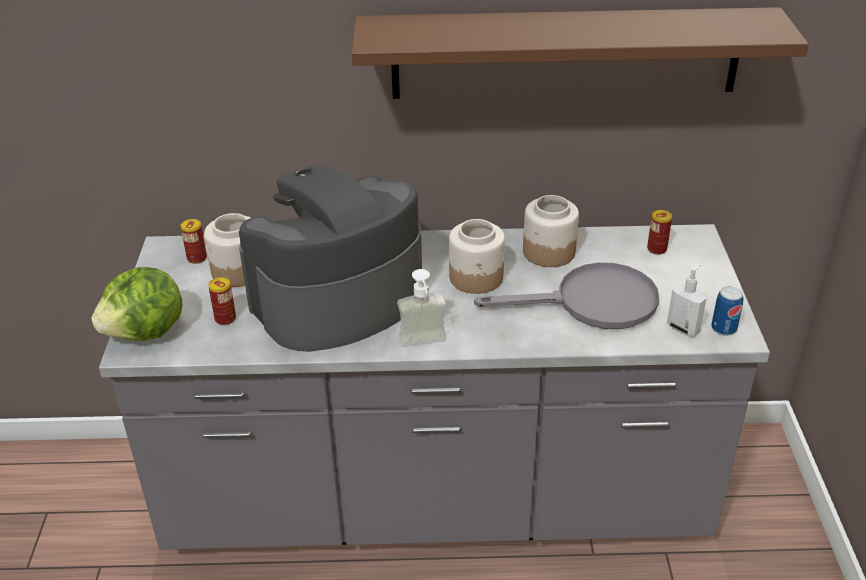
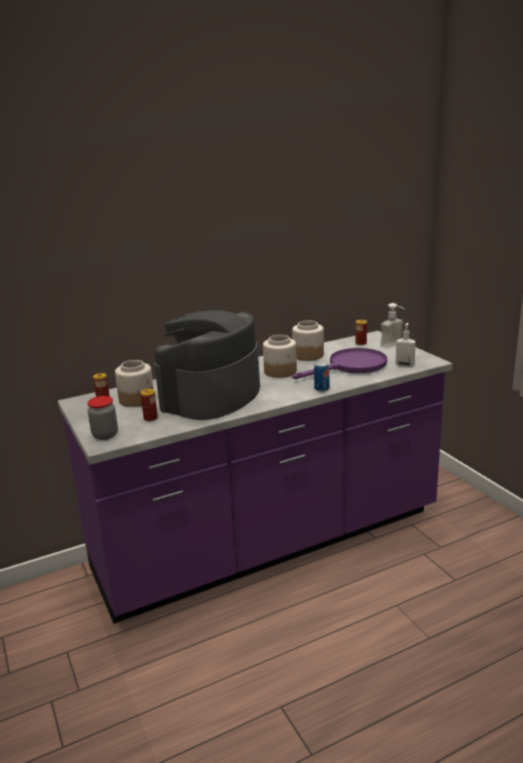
camera: 25 degrees left, 15 degrees down
(147, 333) = (105, 435): lettuce -> jar
(424, 345) = (281, 400): soap dispenser -> soap dispenser (395, 346)
(436, 502) = (269, 543): grey counter -> purple counter
(565, 53) = (294, 239): brown shelf -> none
(592, 303) = (351, 367): grey frying pan -> purple frying pan
(723, 328) = (423, 360): can -> can (321, 389)

